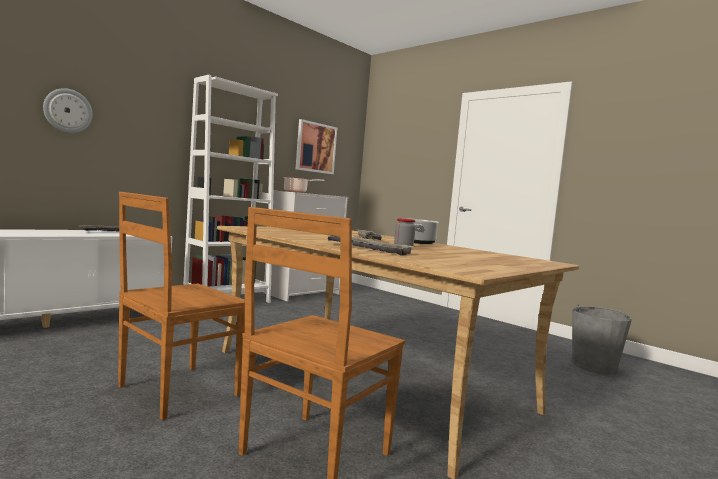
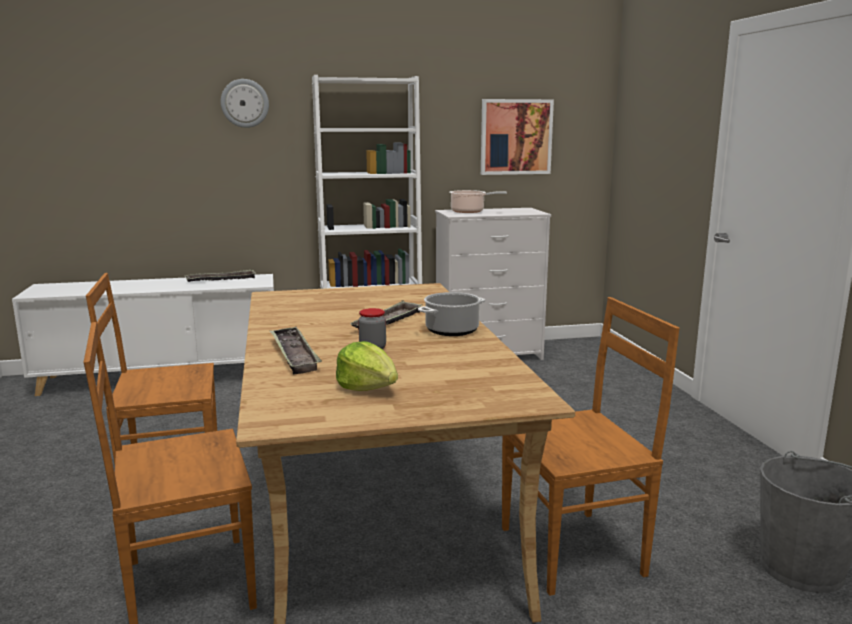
camera: 35 degrees right, 10 degrees up
(68, 111) = (172, 148): wall clock -> wall clock (245, 103)
(463, 259) = (367, 387): none -> lettuce
(504, 378) = (575, 550): none -> brown chair

